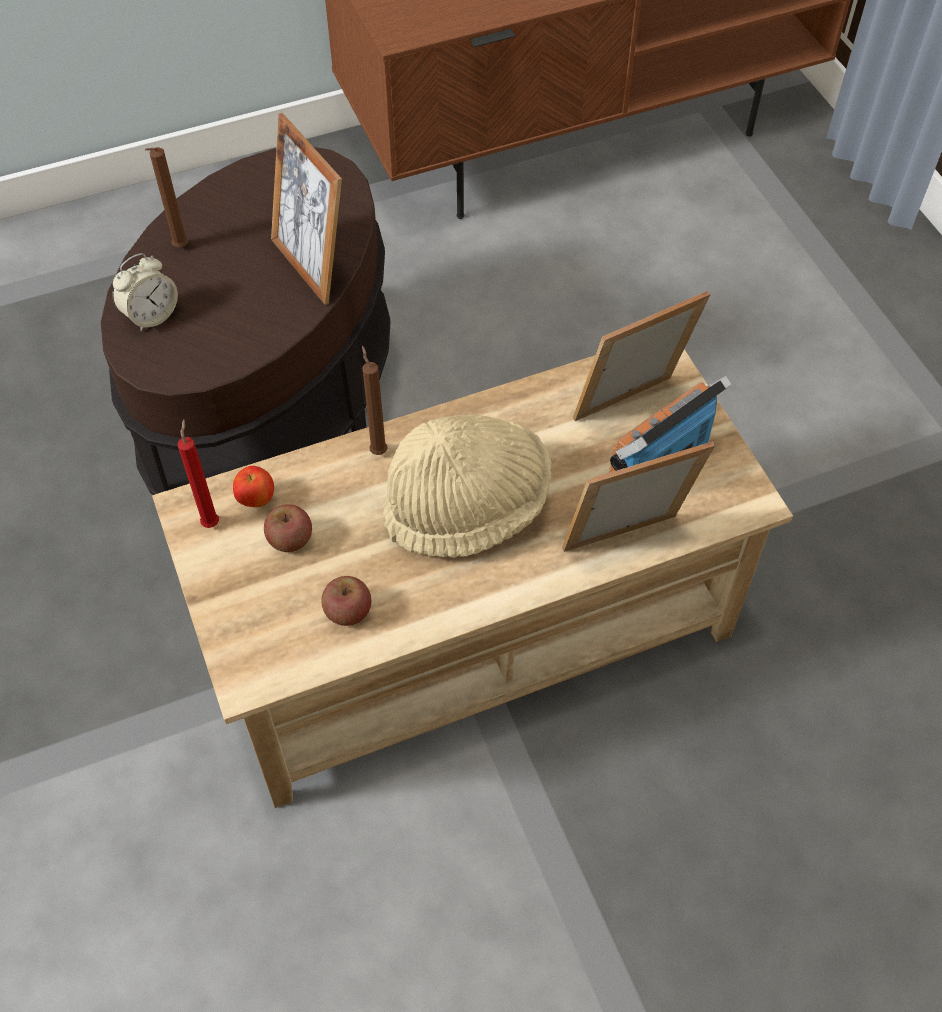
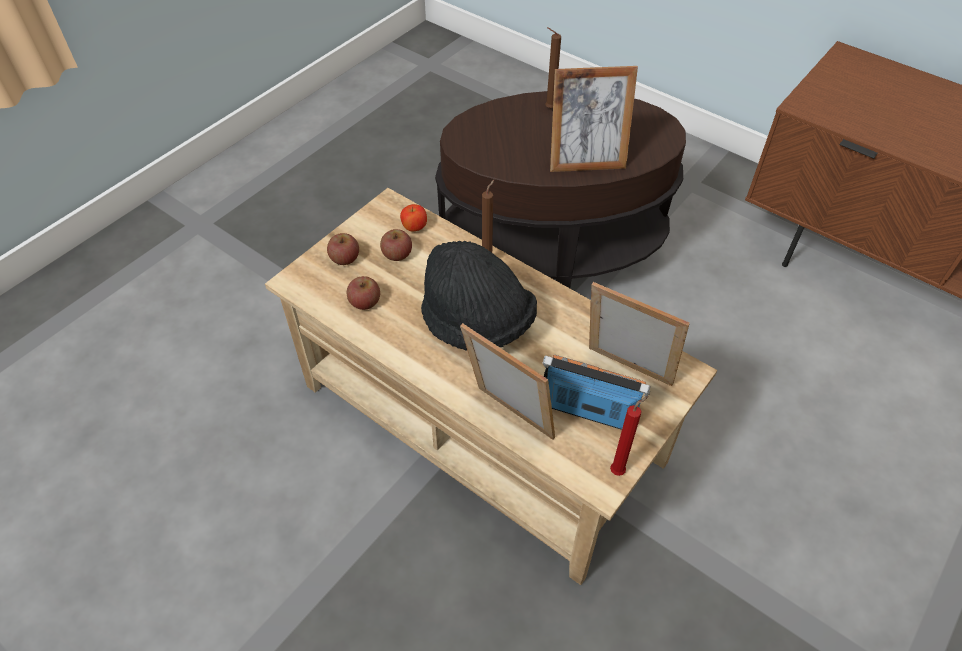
camera: 60 degrees right, 5 degrees down
(151, 315) = (492, 121): alarm clock -> none
(211, 521) = (386, 217): red candle -> red candle (619, 470)
(251, 602) = (345, 258): none -> apple
(312, 265) = (586, 163): picture frame -> picture frame turned 120 degrees counterclockwise
(467, 508) = (477, 323): beige hat -> black hat

